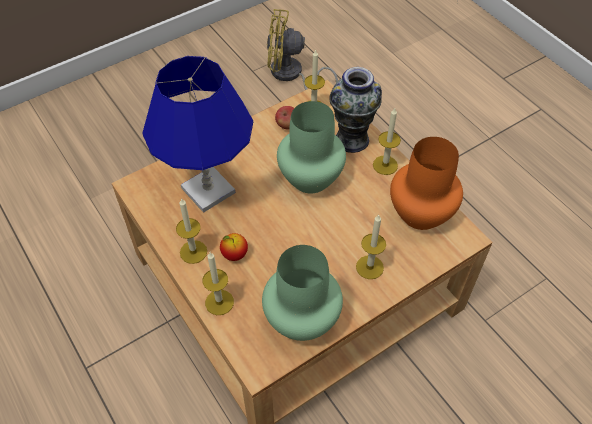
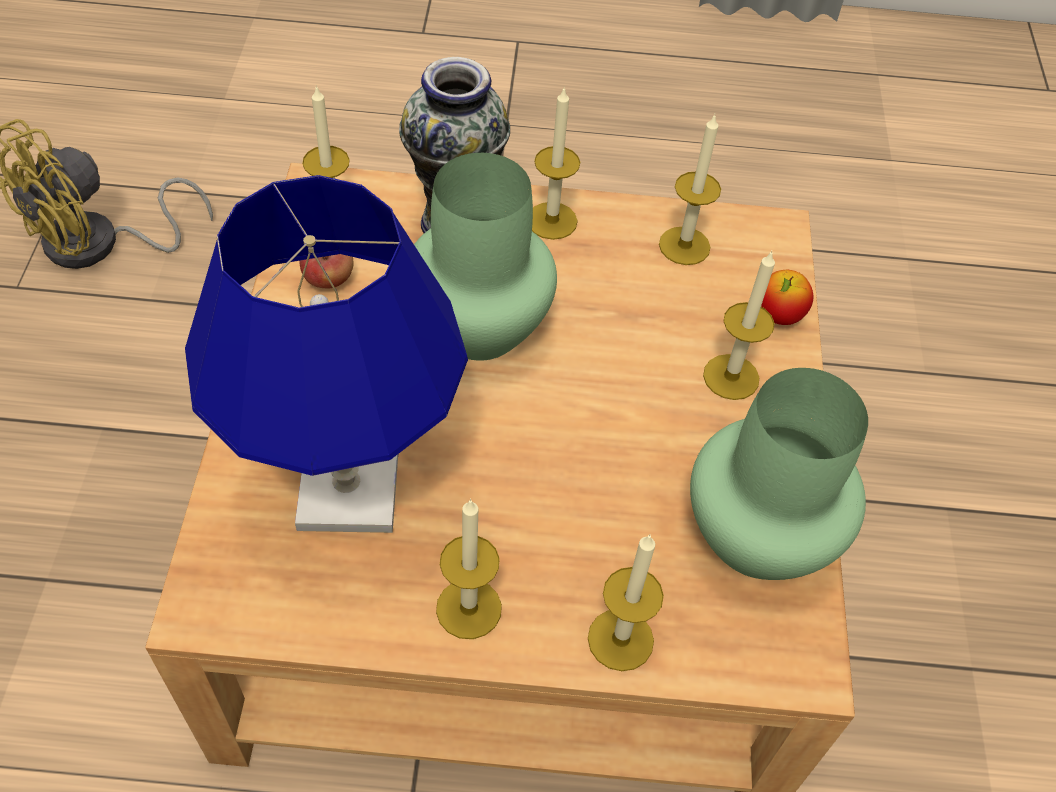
camera: 55 degrees left, 0 degrees up
(234, 254) = (536, 545): apple -> apple (778, 315)
(421, 212) = (684, 246): orange vase -> candle

